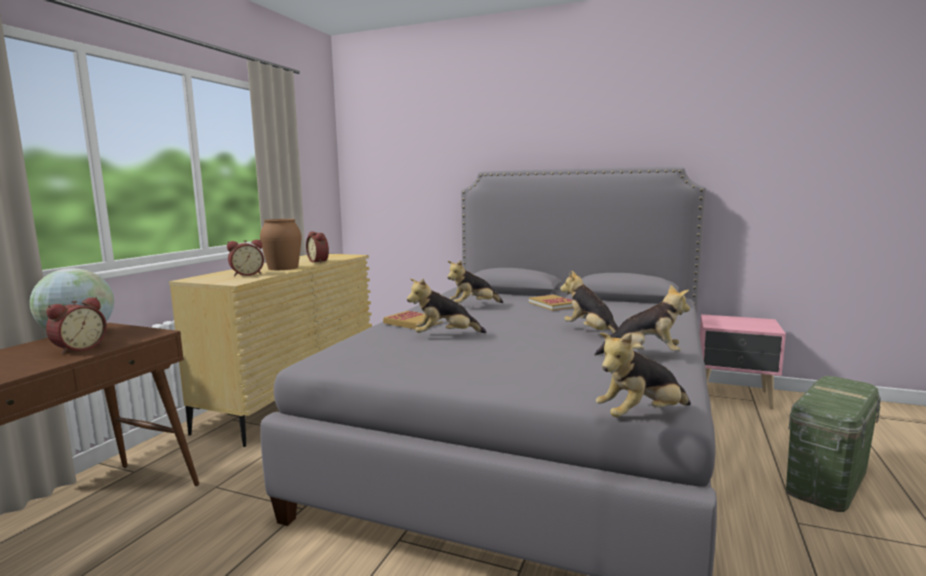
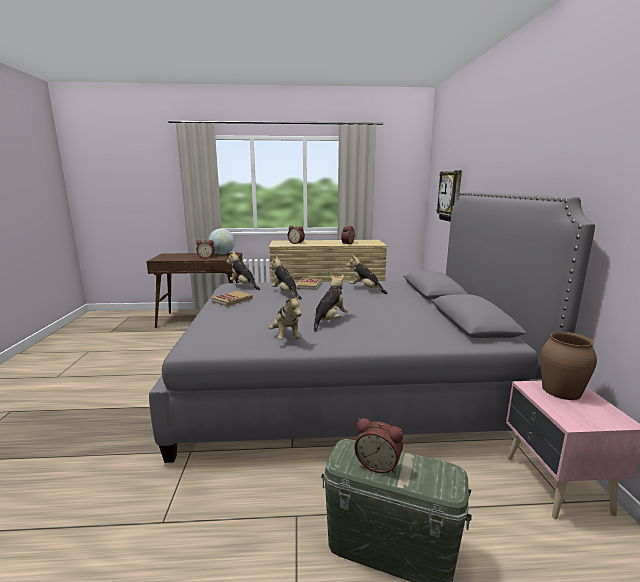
camera: 65 degrees right, 5 degrees up
(283, 268) = (320, 243): brown vase -> brown vase (561, 390)
(420, 181) = (450, 196): none -> wall clock
(553, 304) = (402, 305): book -> book (232, 300)
(641, 416) = (178, 342): plush toy -> plush toy (243, 286)
(836, 399) = (378, 463): none -> alarm clock

